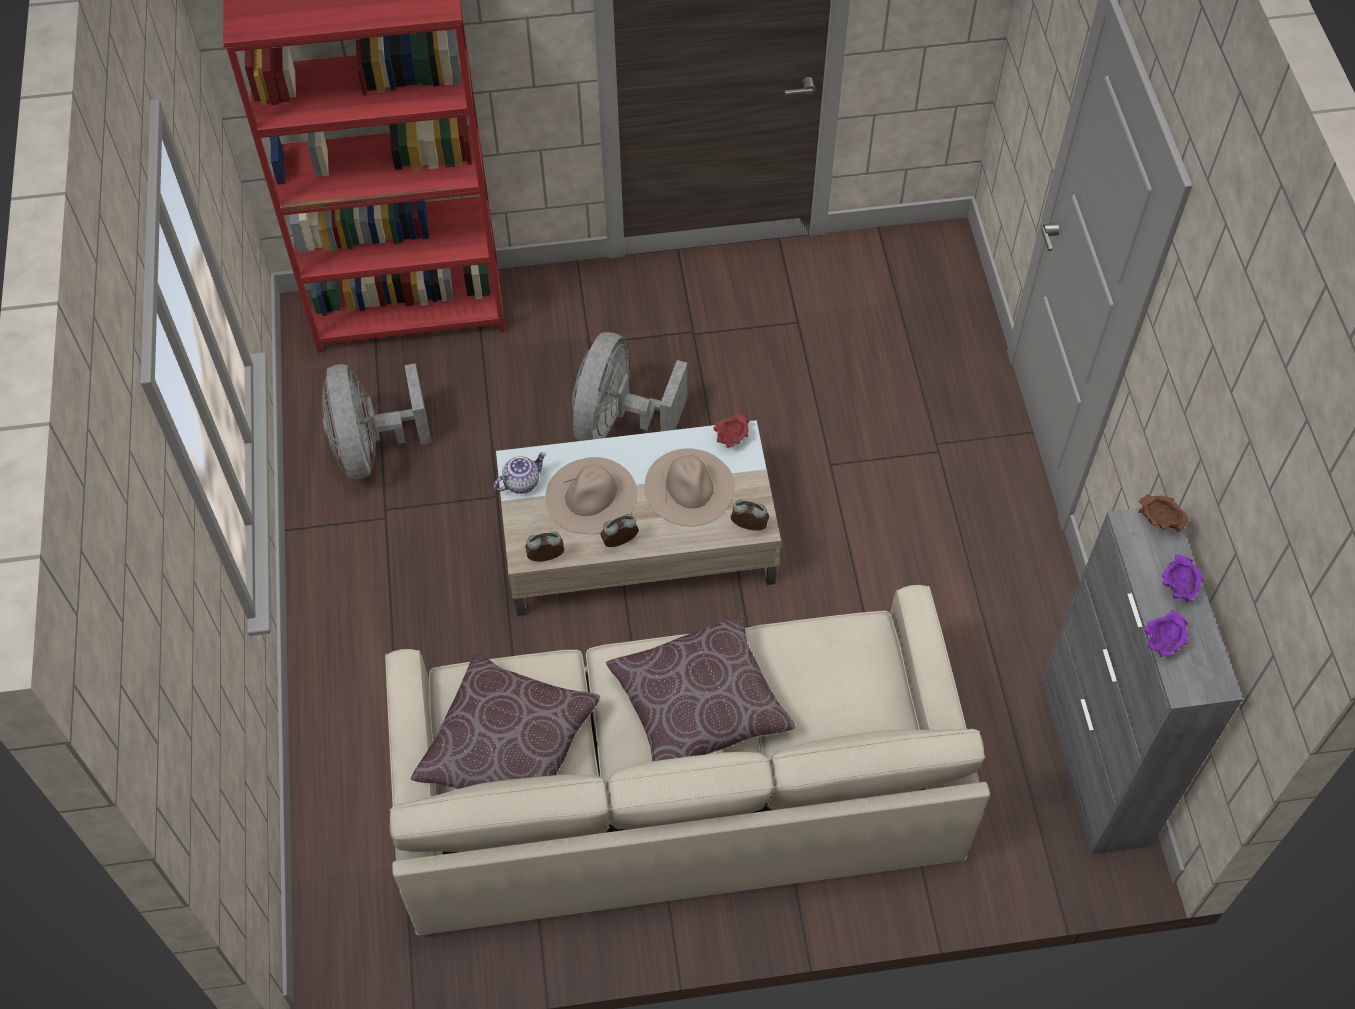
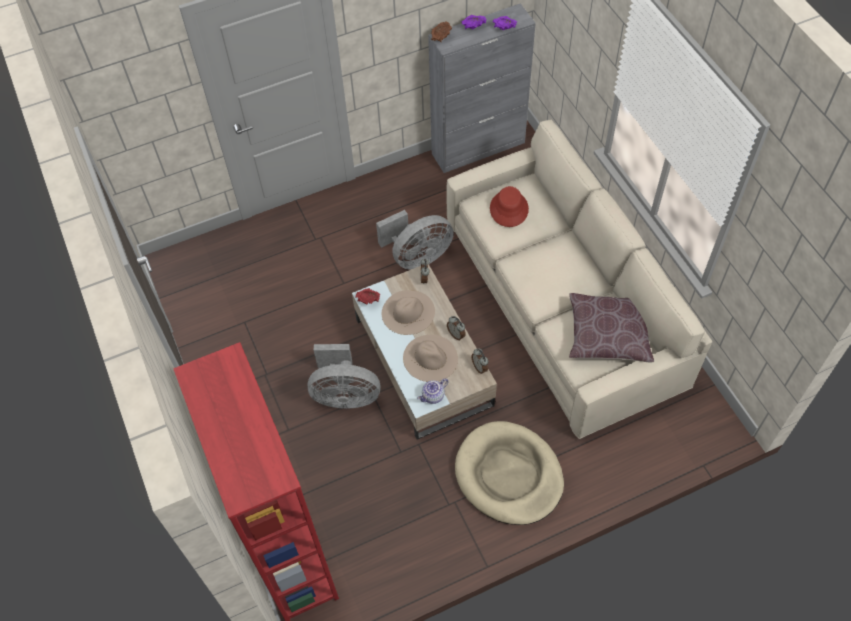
camera: 105 degrees left, 0 degrees up
(372, 448) = (406, 530): grey fan -> grey fan (417, 256)
(393, 600) = (508, 475): none -> beige dog bed
(521, 482) = (433, 396): teapot -> teapot turned 75 degrees counterclockwise
(699, 706) = (548, 260): brown pillow -> none
(838, 677) = (508, 209): none -> red hat

